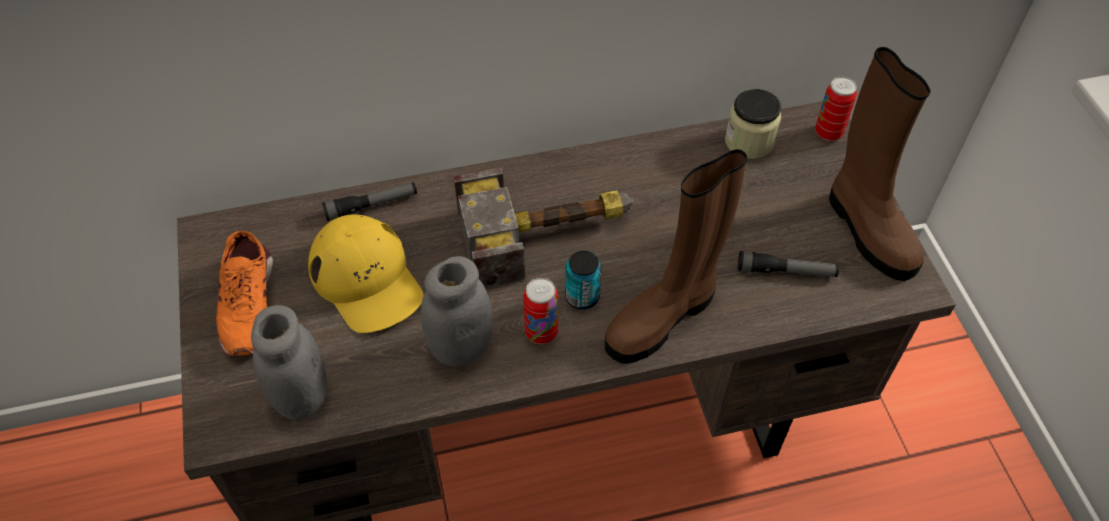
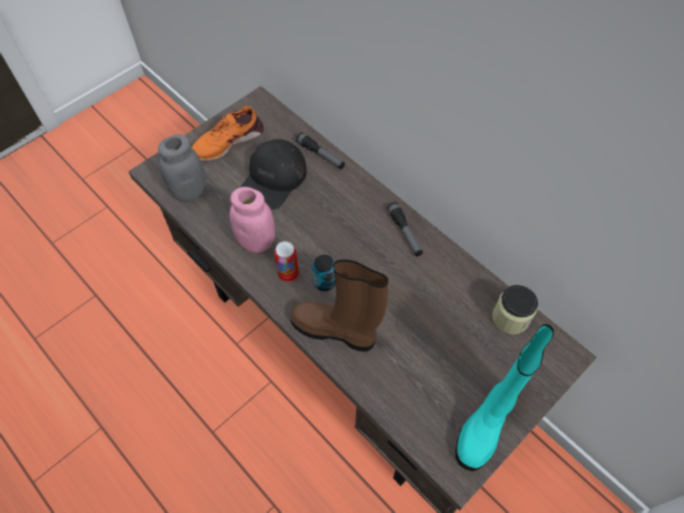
camera: 60 degrees right, 5 degrees up
(367, 279) = (273, 179): yellow cap -> black cap
(460, 347) = (256, 241): grey jar -> pink jar
(550, 232) = (359, 244): hammer -> none
(786, 271) = (416, 385): flashlight -> flashlight (405, 233)
(828, 133) = (557, 363): can -> none
(868, 230) = (487, 423): brown boot -> turquoise boot

